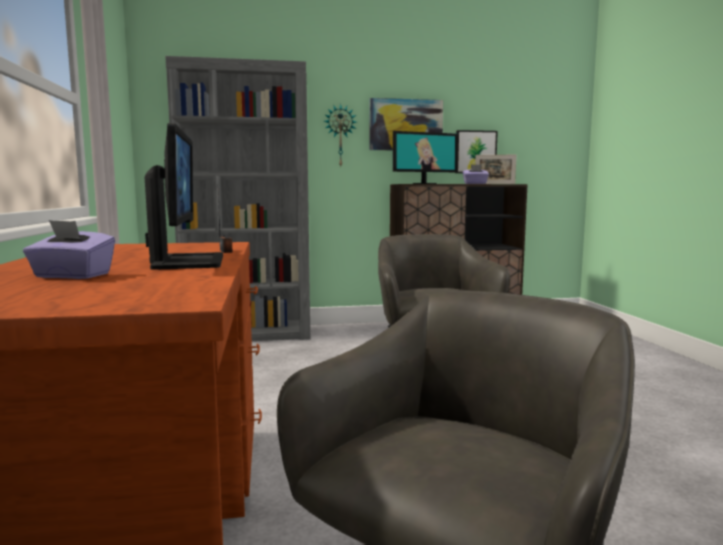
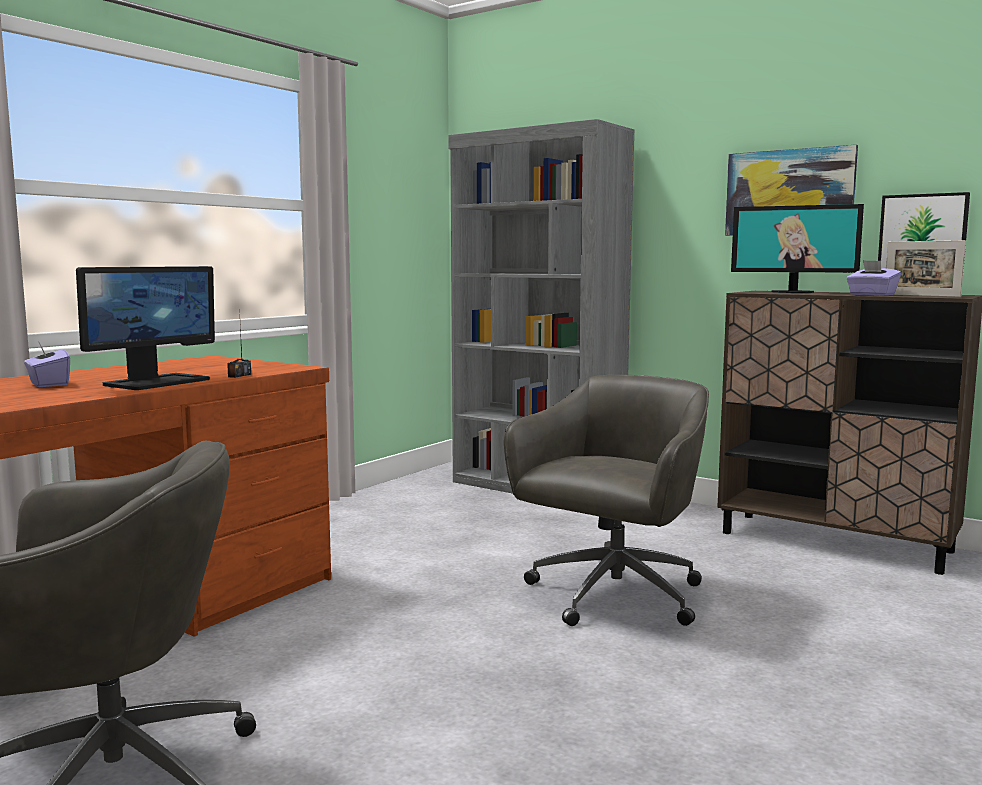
camera: 45 degrees right, 0 degrees up
(340, 136) = (684, 215): wall clock -> none

